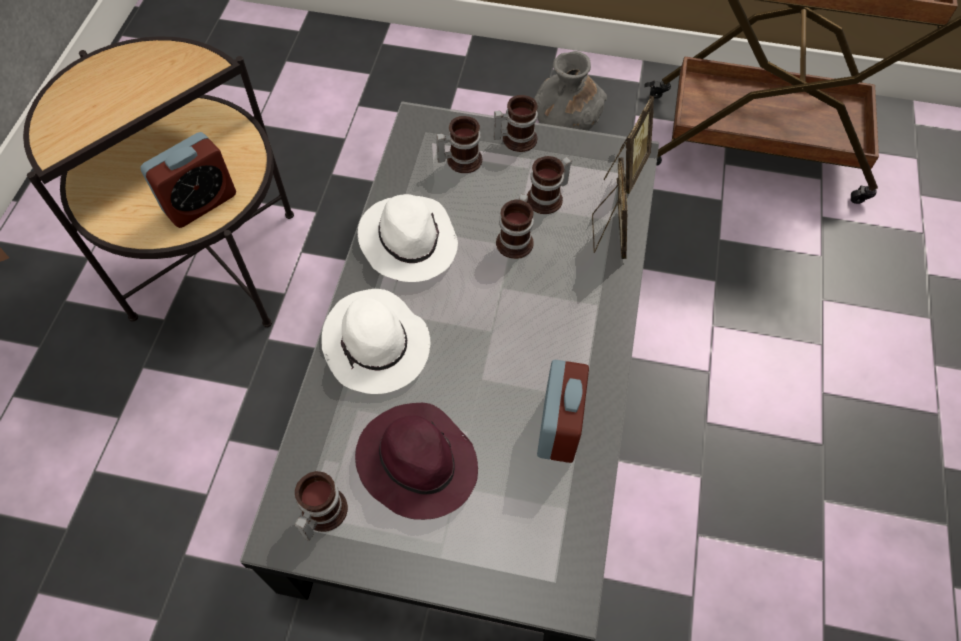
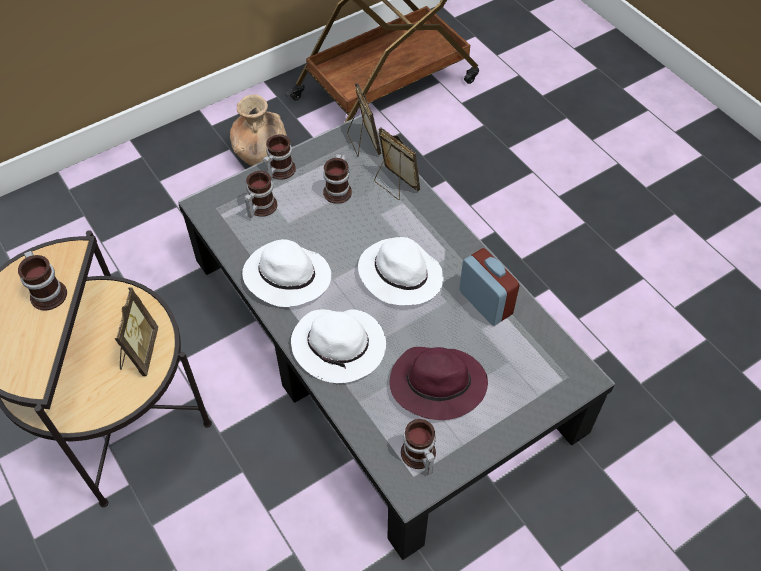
camera: 45 degrees left, 5 degrees down
(200, 203) = (139, 352): alarm clock -> picture frame
(509, 325) = (399, 274): none -> white hat
(517, 240) = (349, 226): mug -> mug (49, 292)
(565, 126) = (261, 155): grey vase -> brown vase

